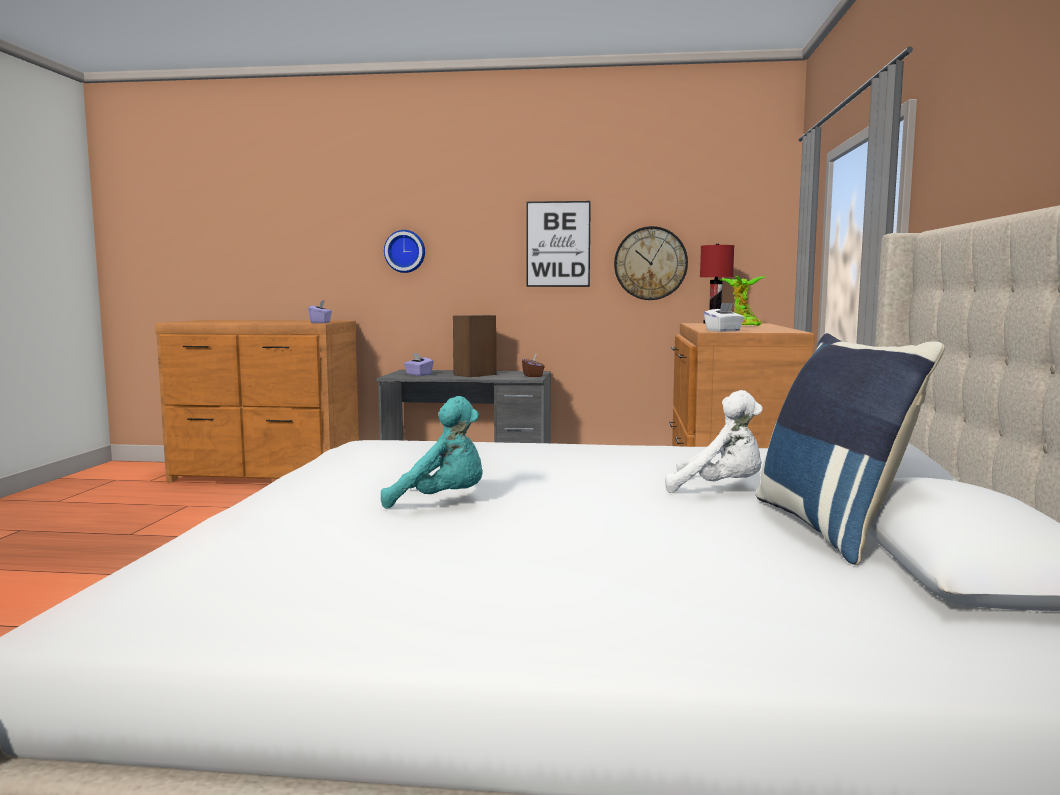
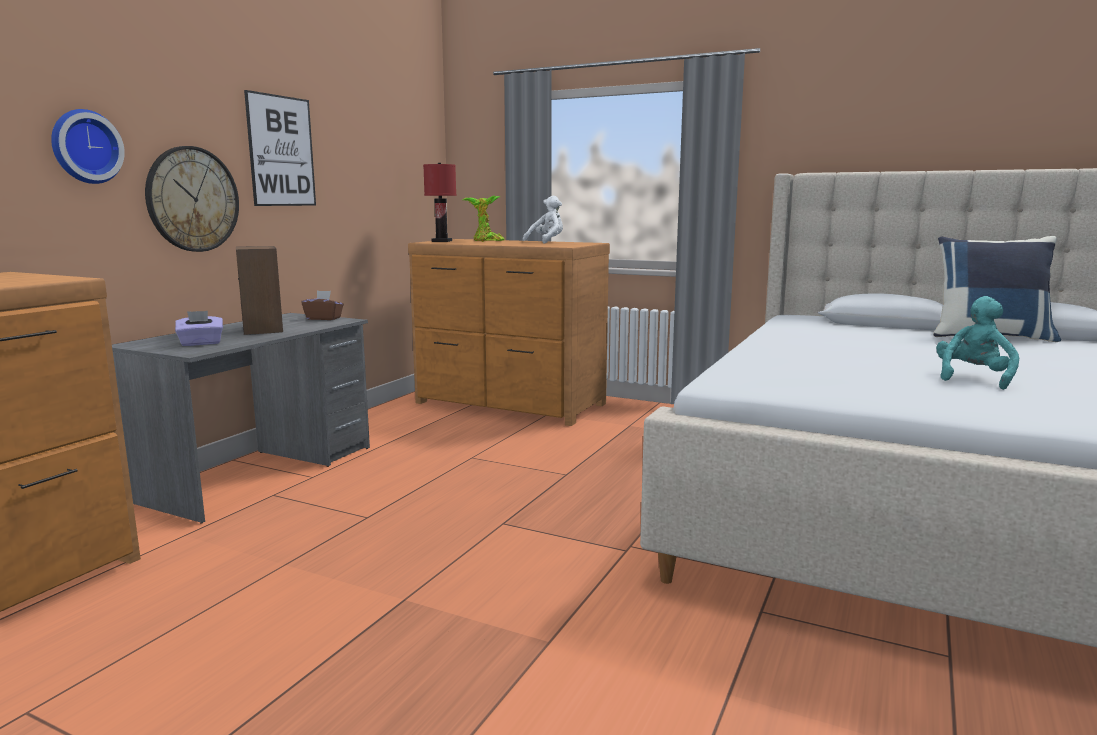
camera: 70 degrees left, 5 degrees up
(321, 322) = (65, 278): purple tissue box -> none
(650, 263) = (360, 179): wall clock -> wall clock (192, 199)
(719, 489) = (908, 338): white plush toy -> white plush toy (547, 242)
(723, 331) = (564, 245): white tissue box -> none

